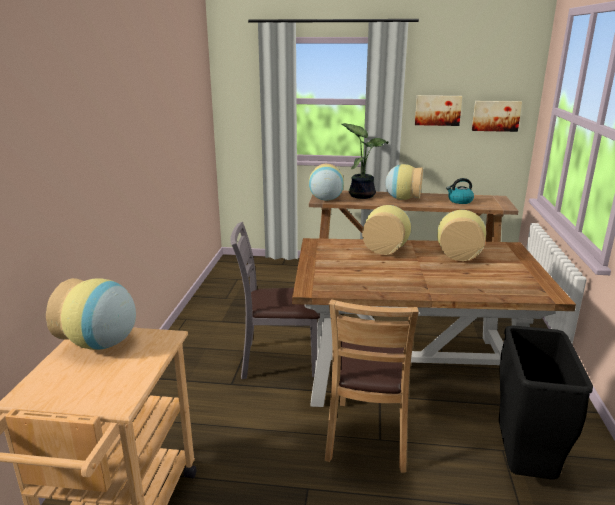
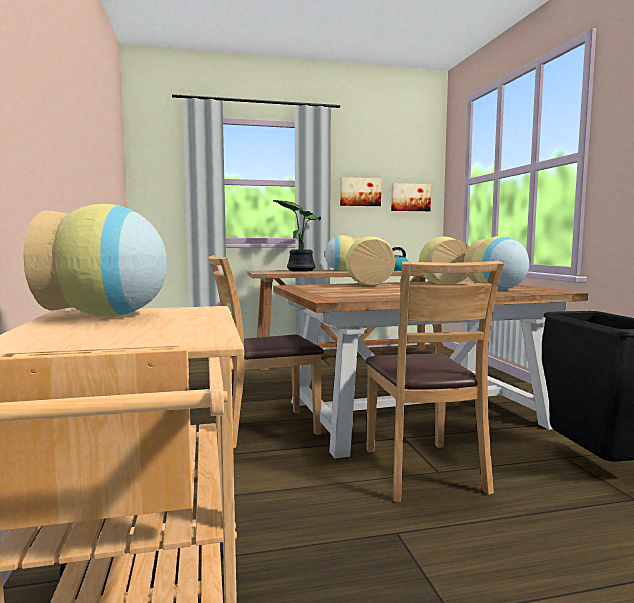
camera: 20 degrees left, 15 degrees down
(278, 360) = (264, 428): grey chair -> brown chair
(326, 199) = (267, 272): vase -> vase (497, 289)

